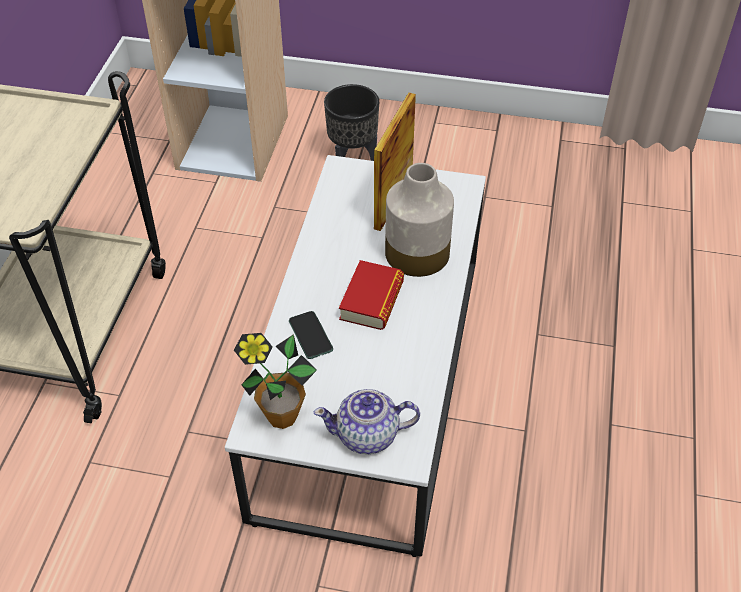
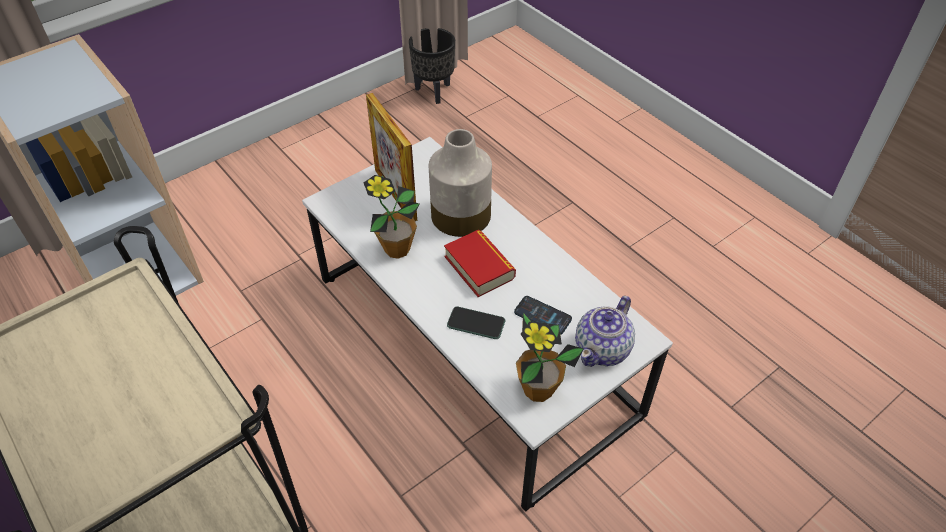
camera: 50 degrees left, 0 degrees up
(336, 240) = (397, 249): none -> potted plant
(352, 157) = (252, 213): black planter -> black planter (433, 92)
(362, 373) = (542, 316): none -> phone

